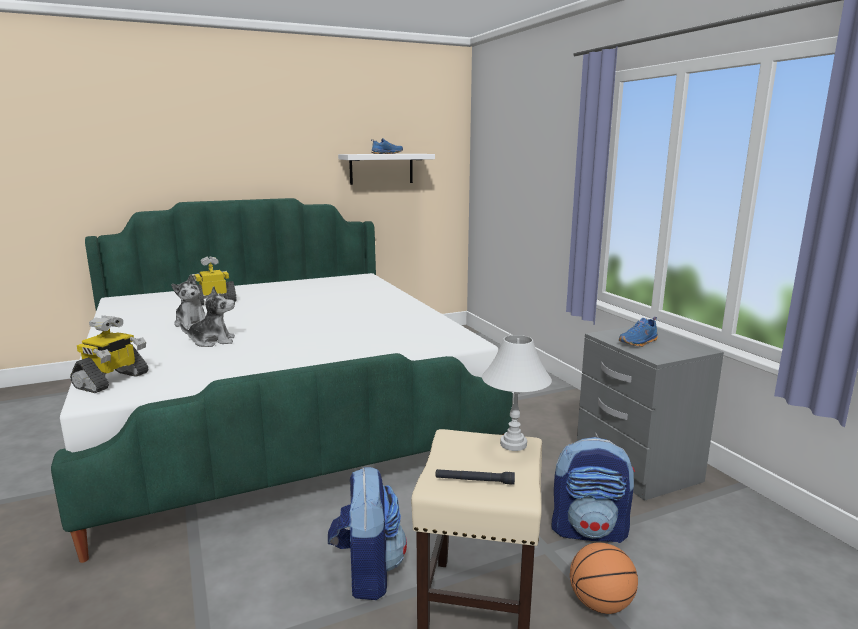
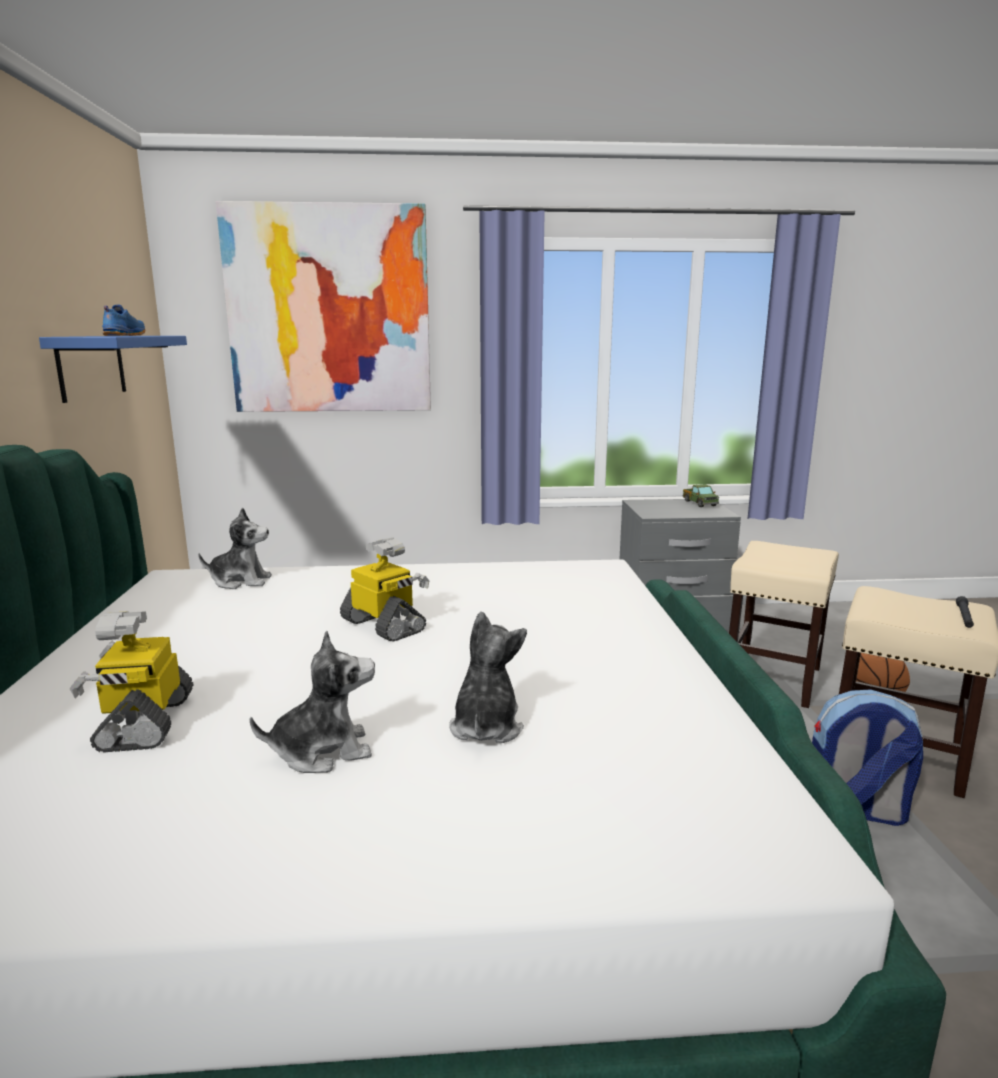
camera: 70 degrees left, 0 degrees up
(112, 381) = (699, 842): toy robot -> toy robot (385, 626)
(366, 285) = (241, 581): none -> plush toy
(381, 169) = (91, 366): white shelf -> blue shelf
(513, 444) = (883, 594): white table lamp -> none
(523, 137) = (329, 310): none -> picture
(589, 530) = (772, 677): backpack -> beige stool
(639, 342) = (679, 510): blue shoe -> none
(685, 348) = (699, 503): none -> toy truck

